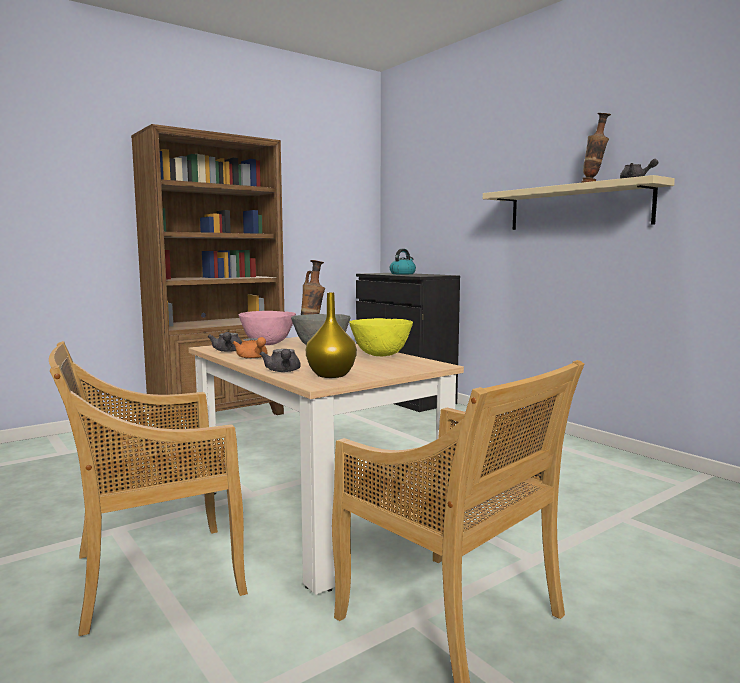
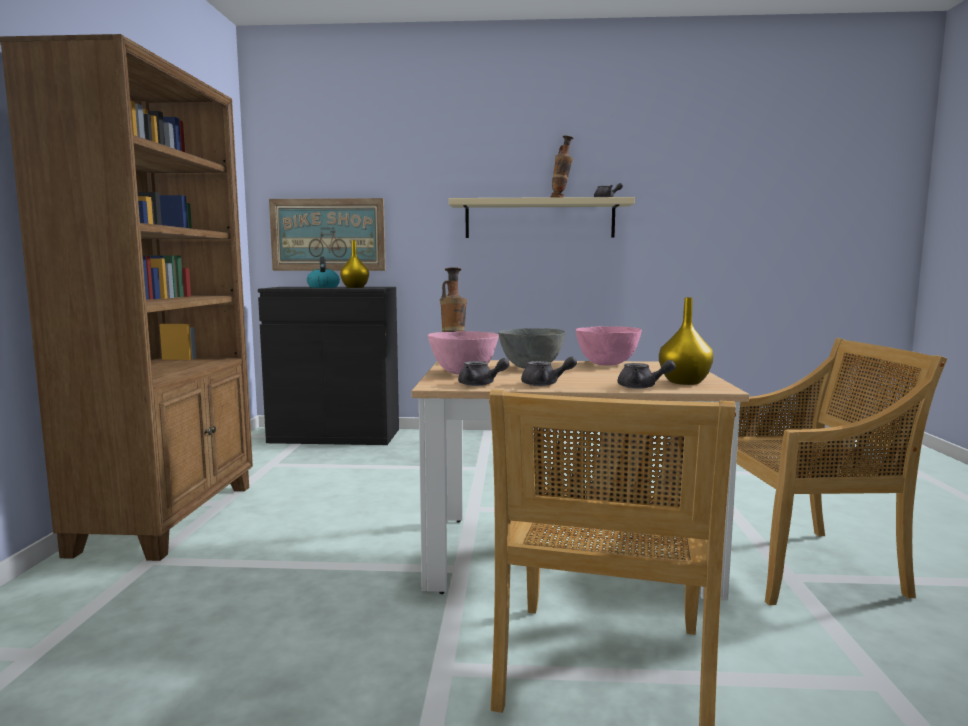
camera: 50 degrees left, 0 degrees up
(253, 358) = (545, 384): orange teapot -> grey teapot
(380, 355) = (606, 364): yellow bowl -> pink bowl
(416, 275) = (355, 287): none -> yellow vase
(421, 230) = (327, 235): none -> picture

